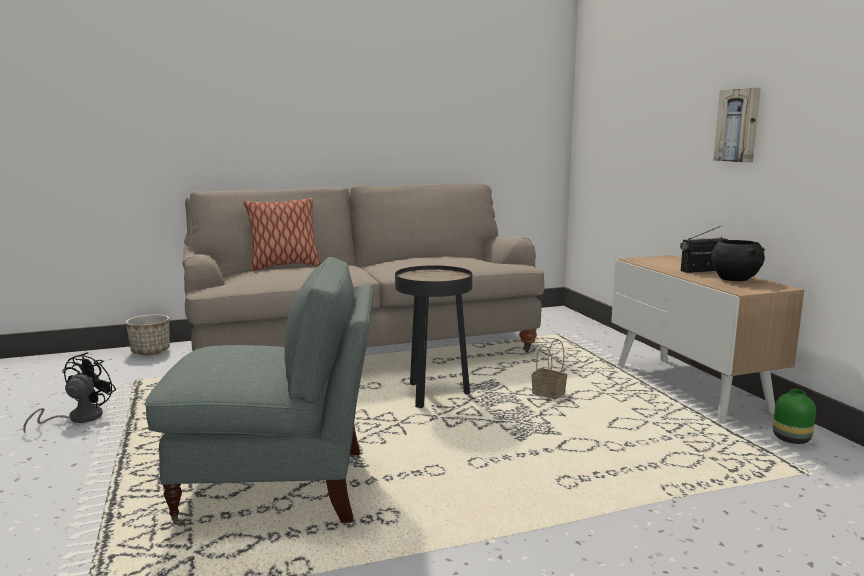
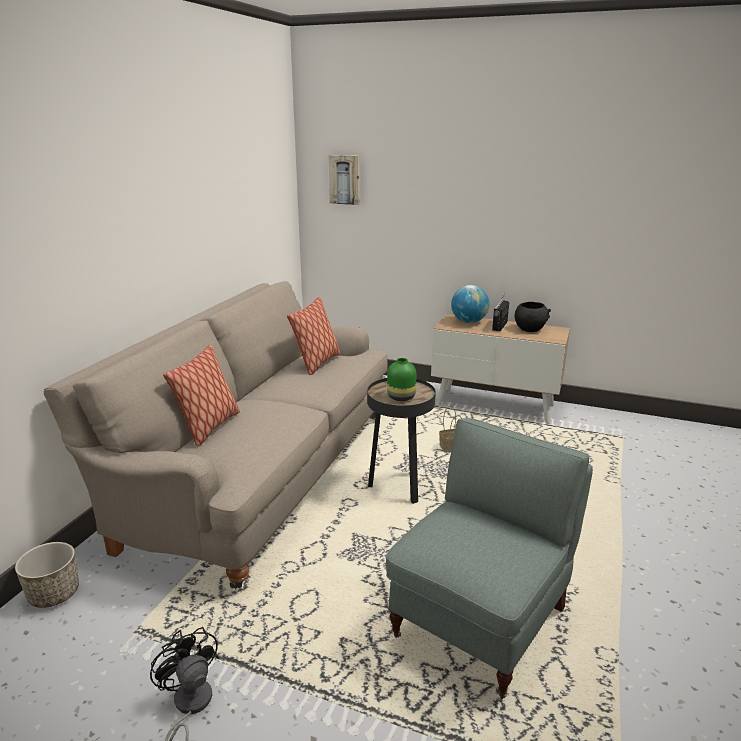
camera: 50 degrees left, 10 degrees up
(448, 258) = (317, 363): none -> pillow
(675, 262) = (468, 322): none -> globe
(738, 125) = (503, 220): picture -> picture (345, 179)
(792, 439) = (585, 418): green vase -> green vase (402, 397)

